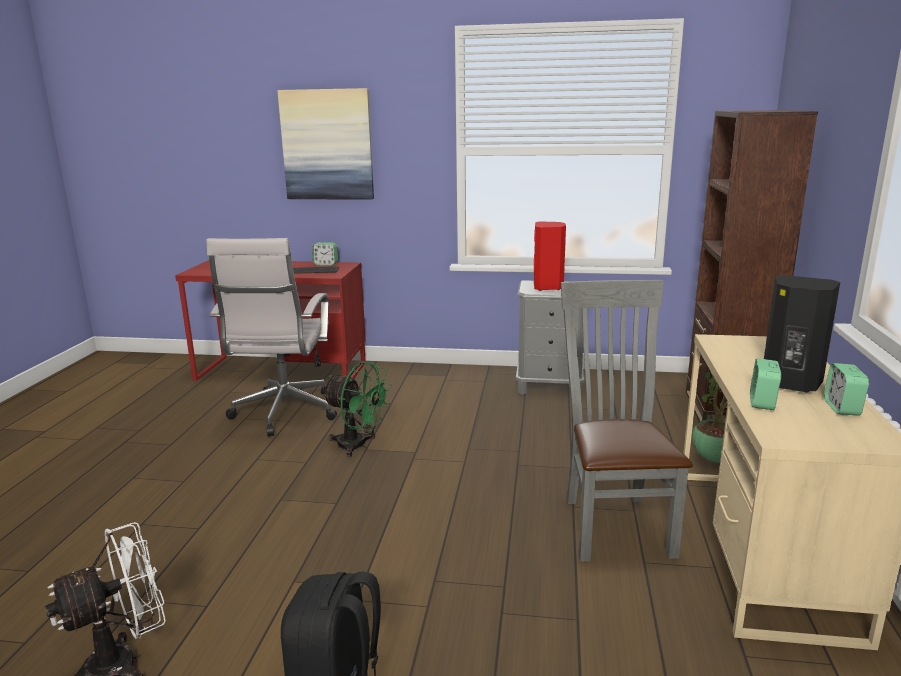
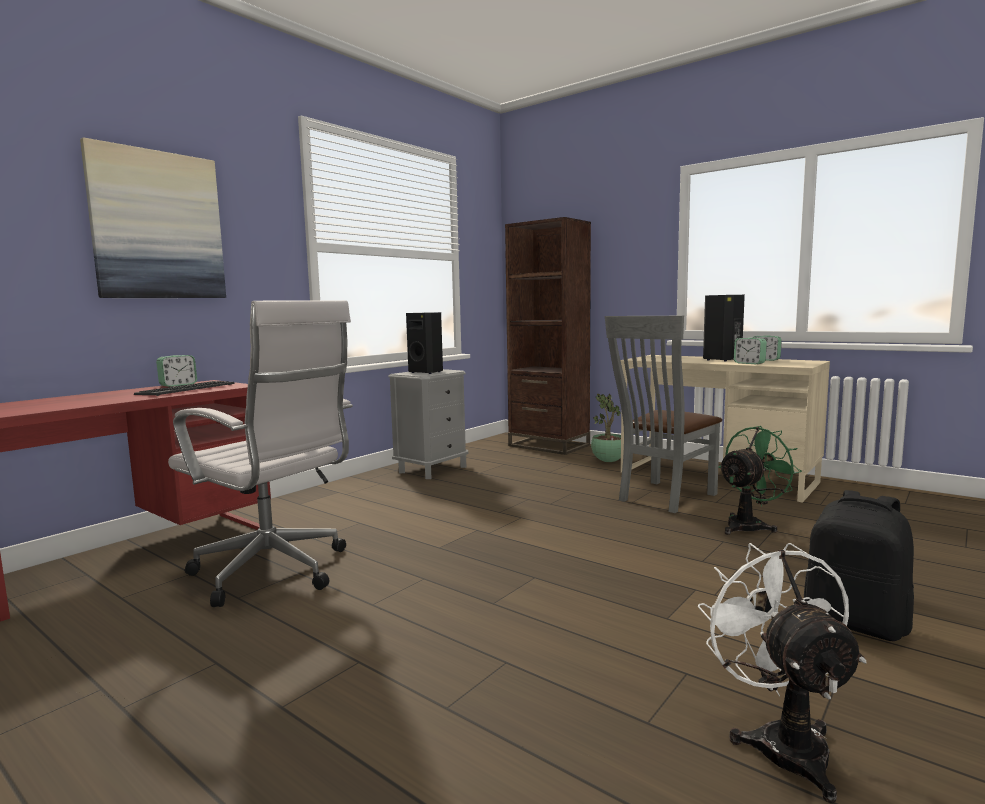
camera: 60 degrees left, 10 degrees down
(358, 446) = (426, 549): green fan -> green fan (750, 525)
(548, 287) = (427, 372): red speaker -> black speaker
(613, 522) = (662, 498): grey chair -> grey chair turned 75 degrees counterclockwise

